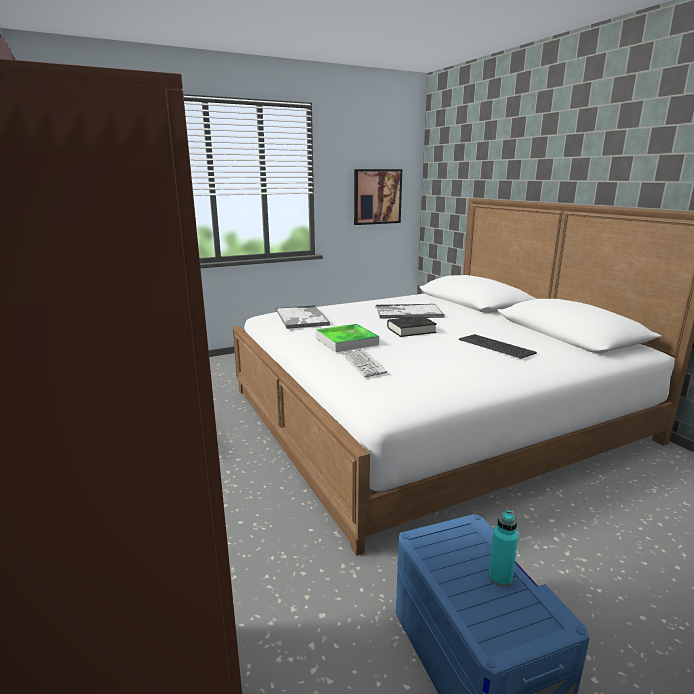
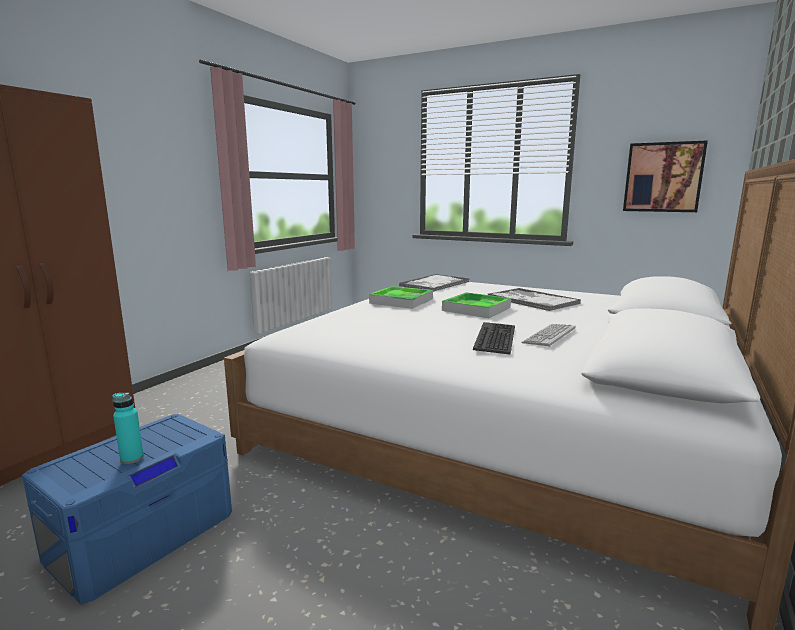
camera: 55 degrees right, 5 degrees down
(363, 364) = (356, 313): keyboard -> keyboard (549, 336)
(411, 330) = (476, 309): black book -> tray

